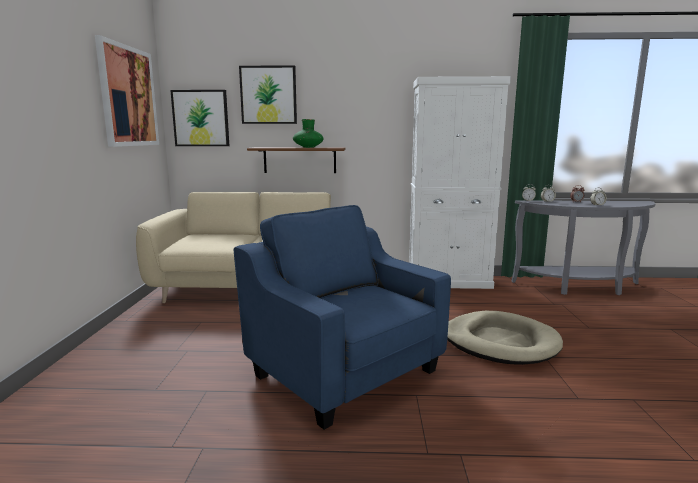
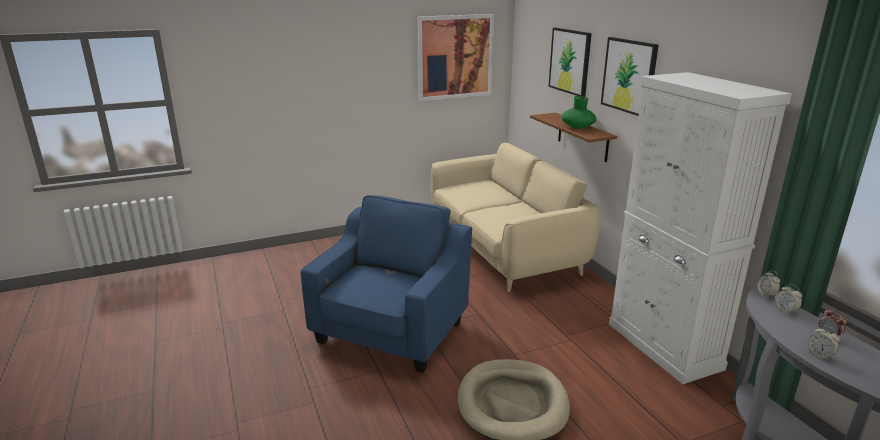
camera: 65 degrees right, 10 degrees up
(201, 118) = (529, 74): picture -> picture (629, 76)

